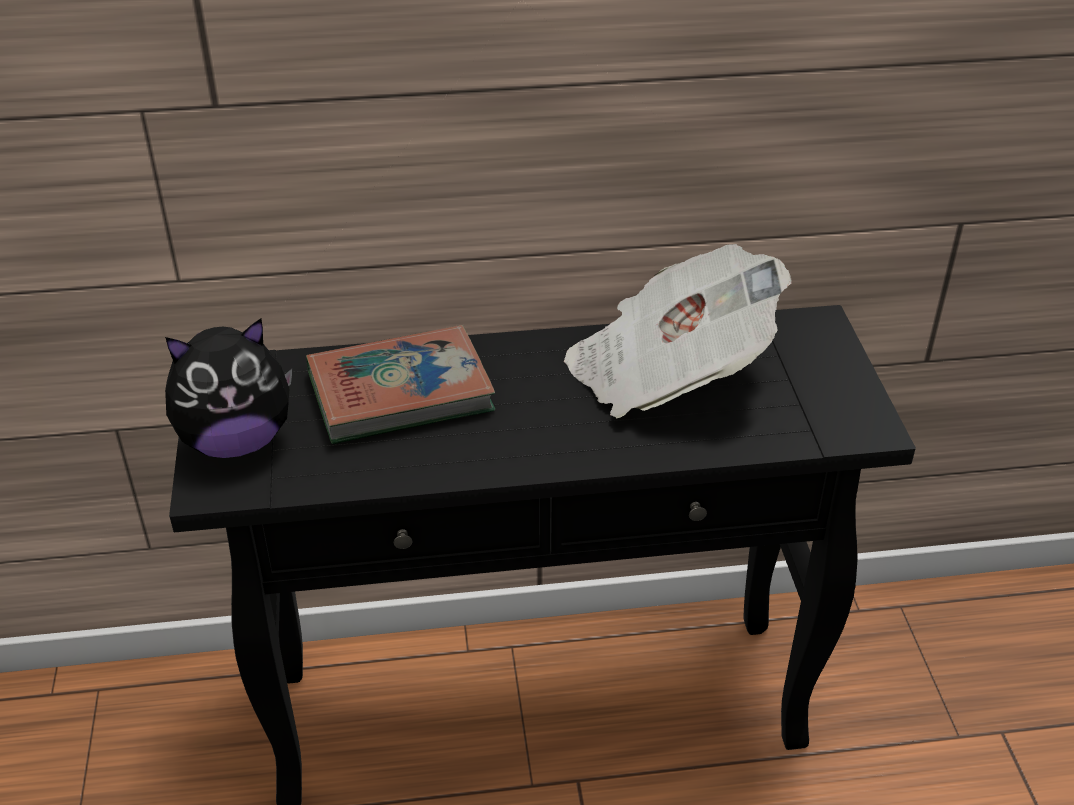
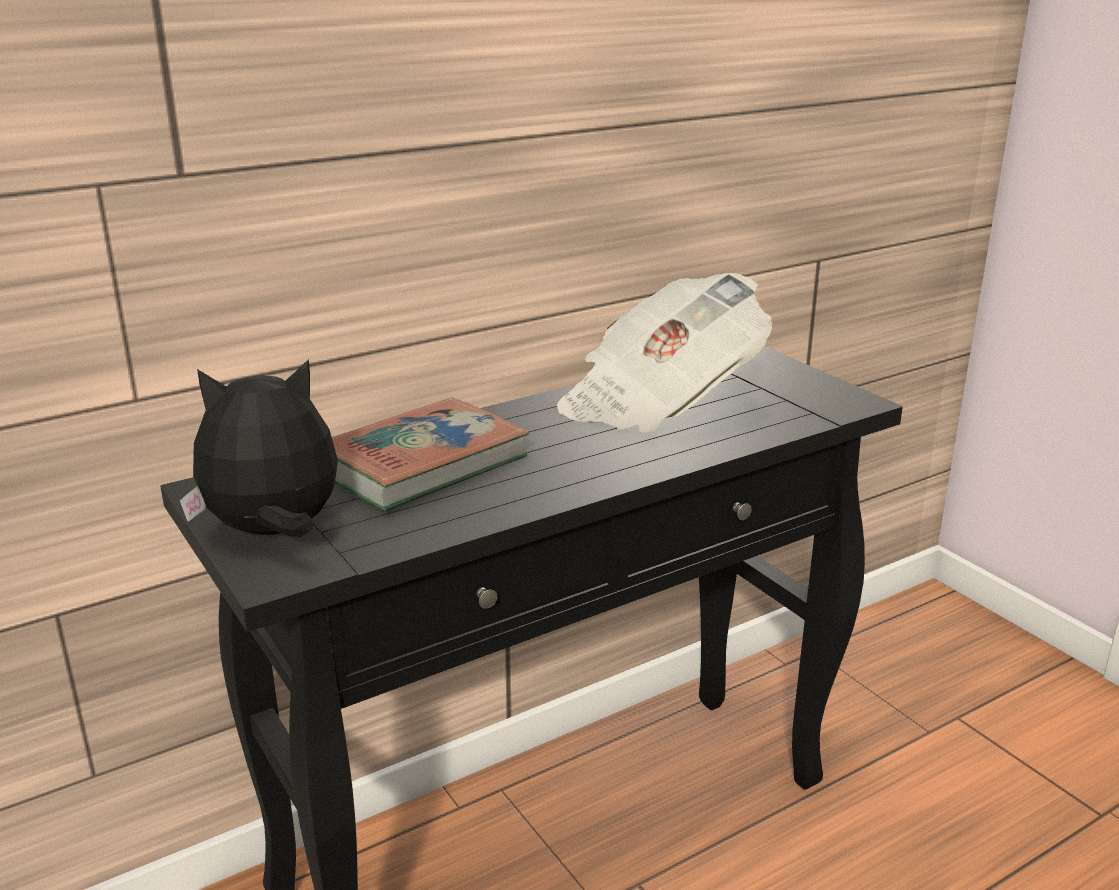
camera: 25 degrees left, 15 degrees down
(236, 440) = (273, 533): plush toy -> plush toy turned 150 degrees counterclockwise

